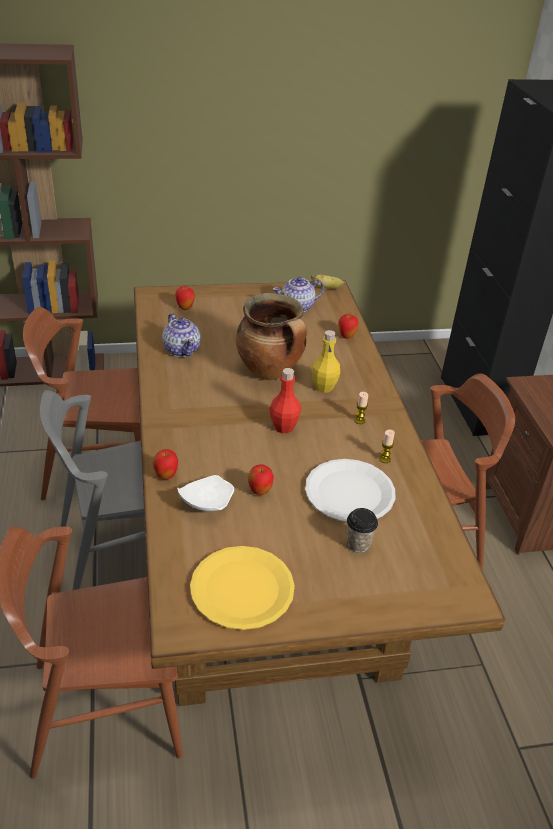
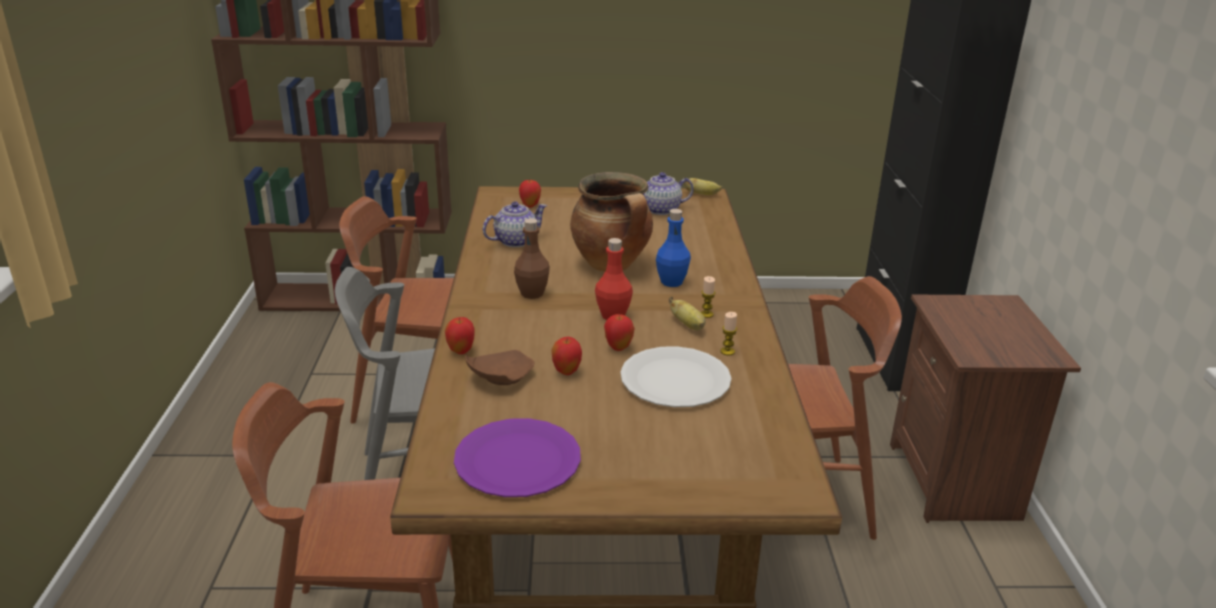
camera: 10 degrees right, 10 degrees down
(182, 349) = (515, 241): teapot -> teapot turned 105 degrees counterclockwise
(205, 502) = (499, 377): white plate -> brown plate
(210, 407) = (532, 293): none -> brown bottle
(242, 588) = (518, 460): yellow plate -> purple plate
(323, 387) = (671, 282): yellow bottle -> blue bottle
(346, 336) = (712, 238): apple -> apple (618, 348)
(347, 433) = (688, 325): none -> banana
(358, 544) = (672, 429): cup -> none

